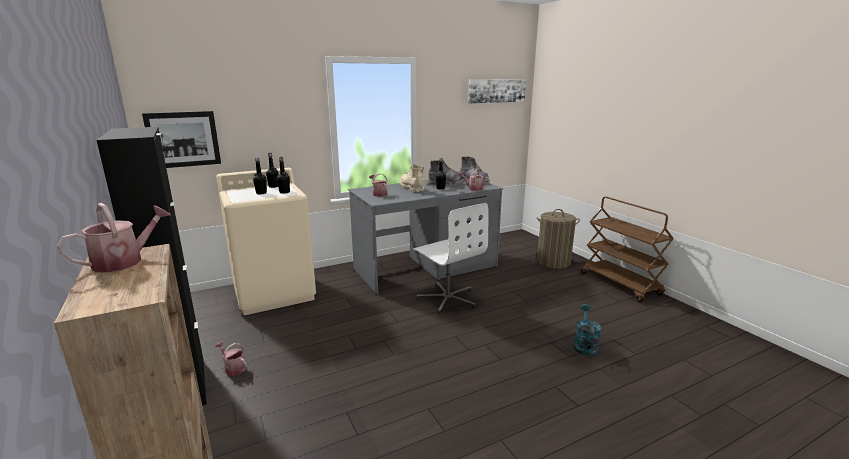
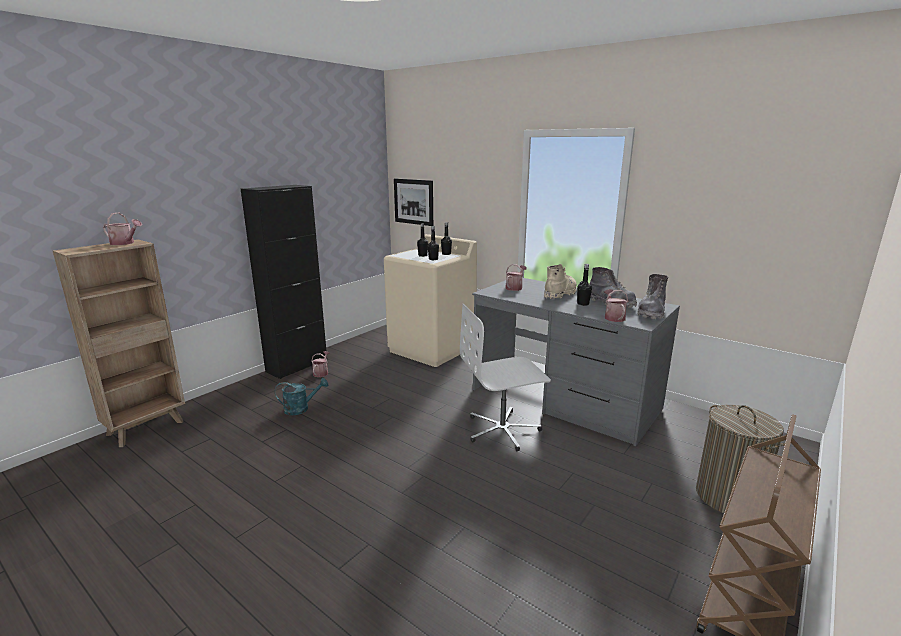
camera: 65 degrees right, 0 degrees up
(447, 299) = (503, 430): white office chair -> white office chair turned 45 degrees clockwise
(496, 90) = (787, 180): picture -> none
(584, 345) = (480, 562): turquoise watering can -> turquoise watering can (301, 409)

